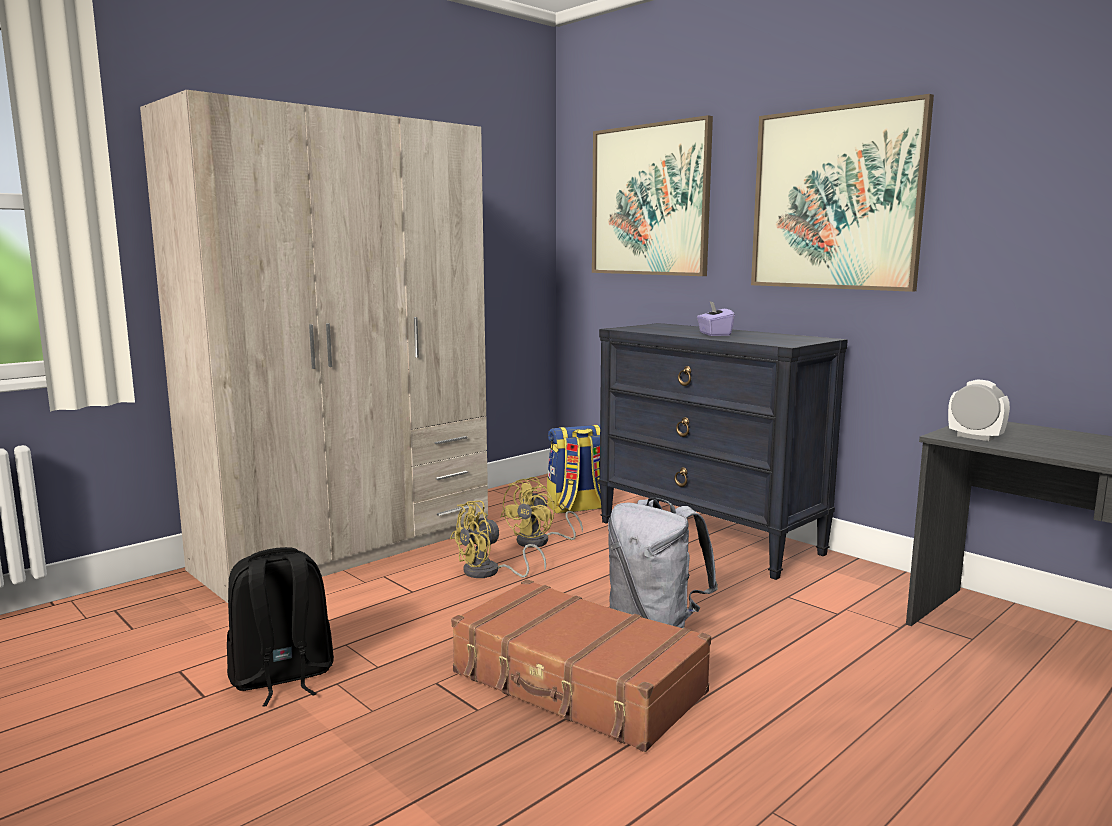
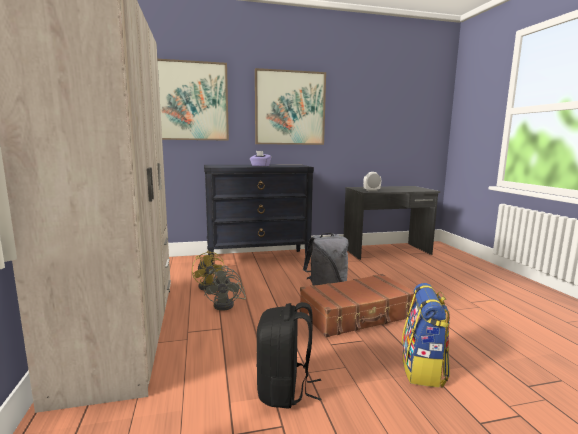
camera: 60 degrees left, 0 degrees up
(489, 573) = (227, 305): yellow fan -> grey fan
(578, 508) = (184, 268): backpack -> backpack (423, 369)

